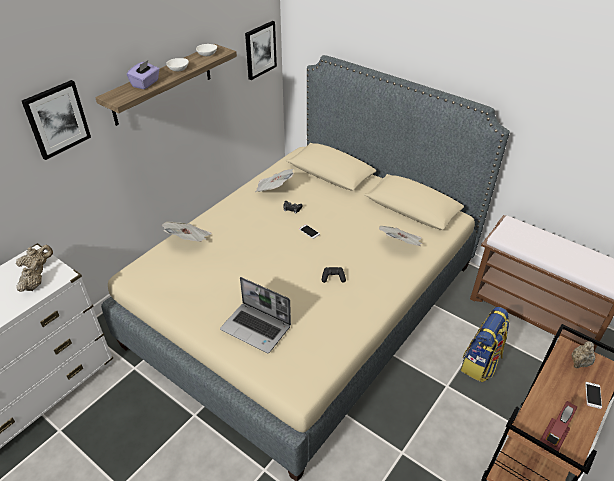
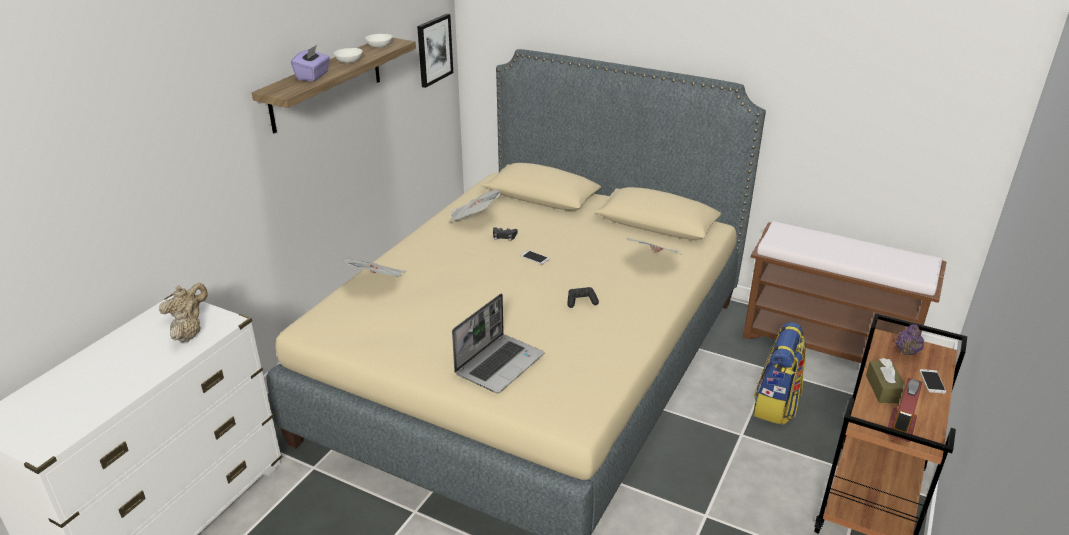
camera: 10 degrees left, 10 degrees down
(57, 119) = (207, 118): picture -> none
(257, 328) = (499, 364): laptop -> laptop turned 75 degrees counterclockwise
(549, 396) = (883, 389): none -> brown tissue box
(580, 362) = (907, 352): beige teapot -> purple teapot

